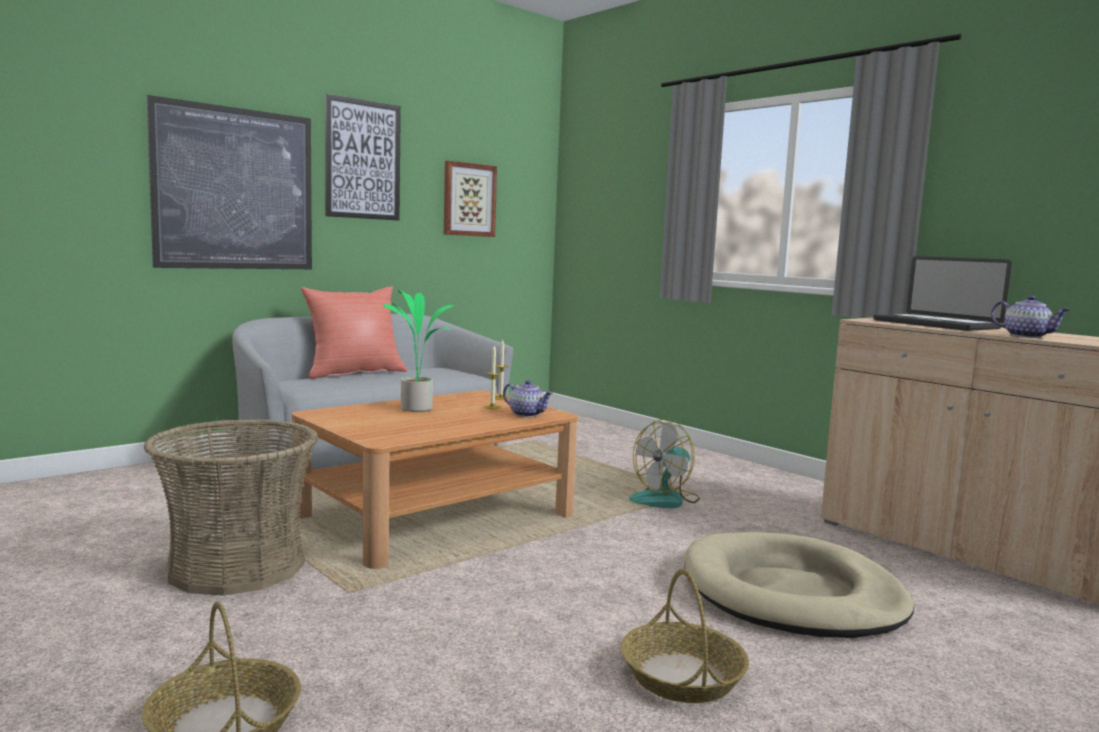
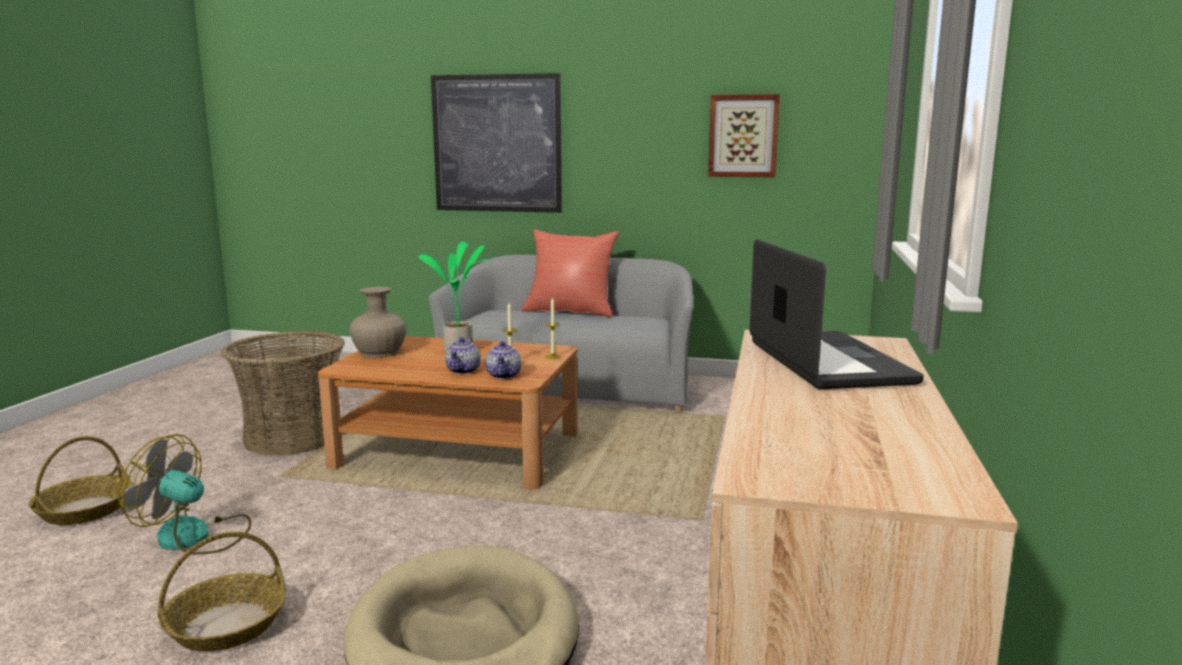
camera: 55 degrees right, 5 degrees up
(353, 424) = (379, 352): none -> beige vase
(362, 160) = (614, 105): picture -> none
(666, 499) = (655, 513): fan -> fan (195, 537)
(935, 324) = (827, 362): laptop -> laptop turned 150 degrees clockwise
(1027, 336) = (770, 409): teapot -> teapot (464, 371)

